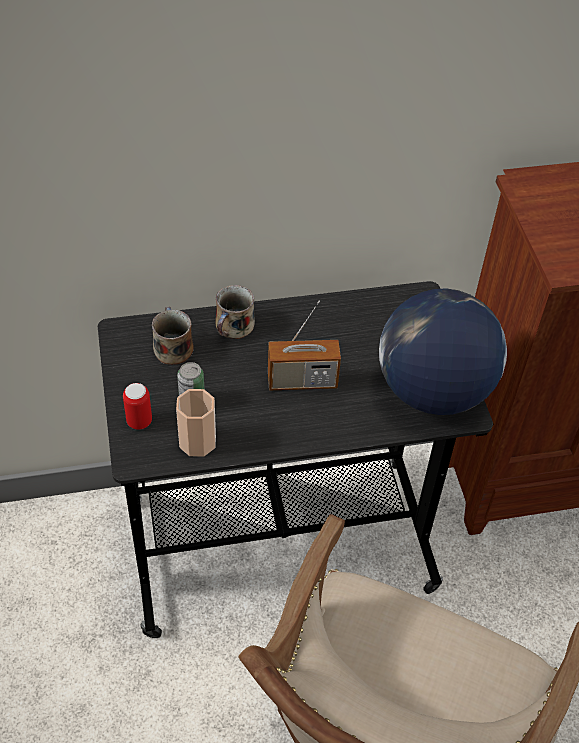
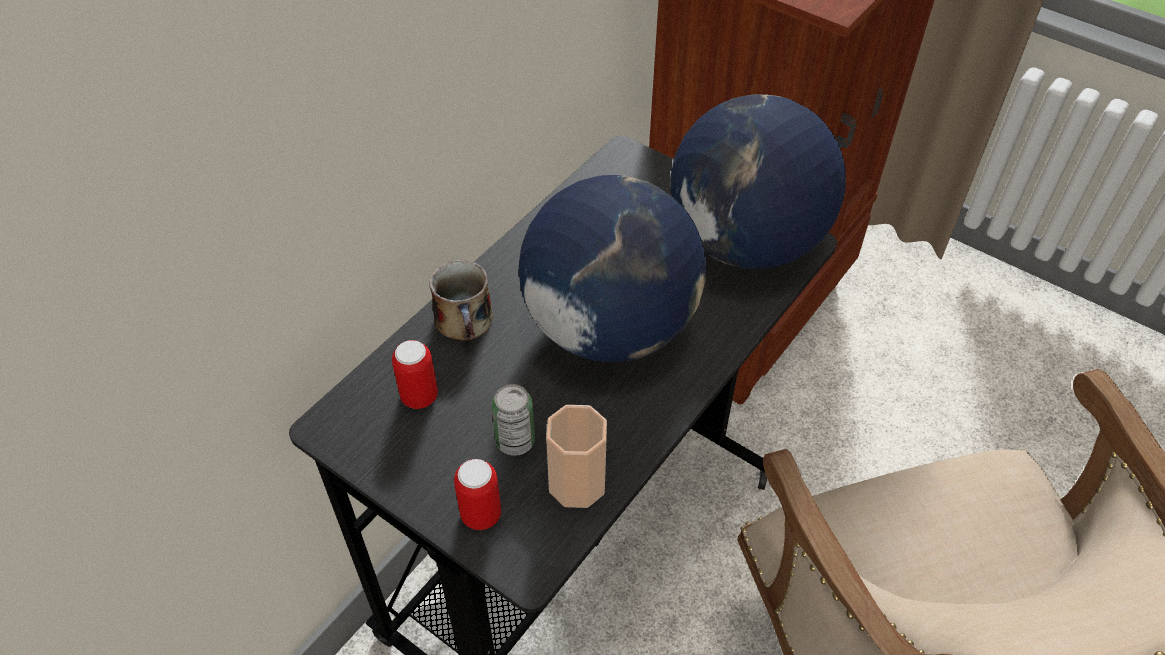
camera: 40 degrees left, 0 degrees up
(172, 347) = (419, 397): mug -> can
(302, 381) = (609, 327): radio -> globe

